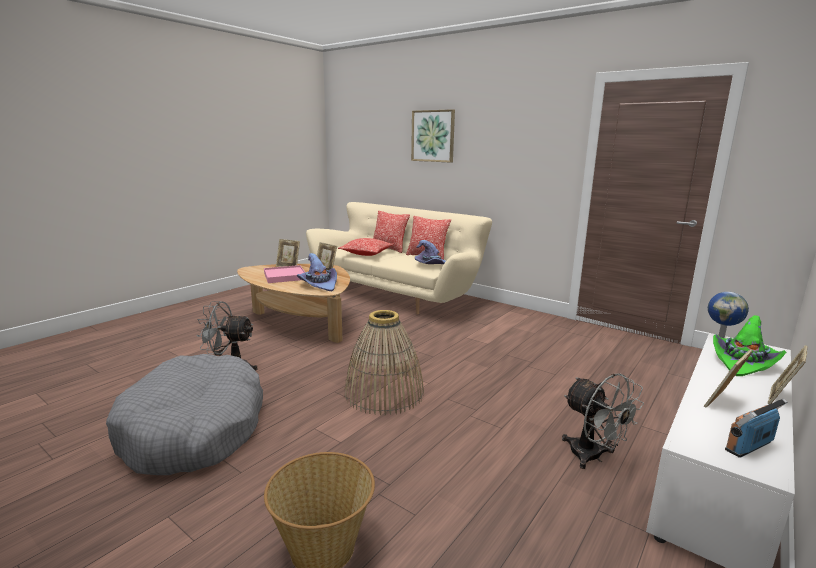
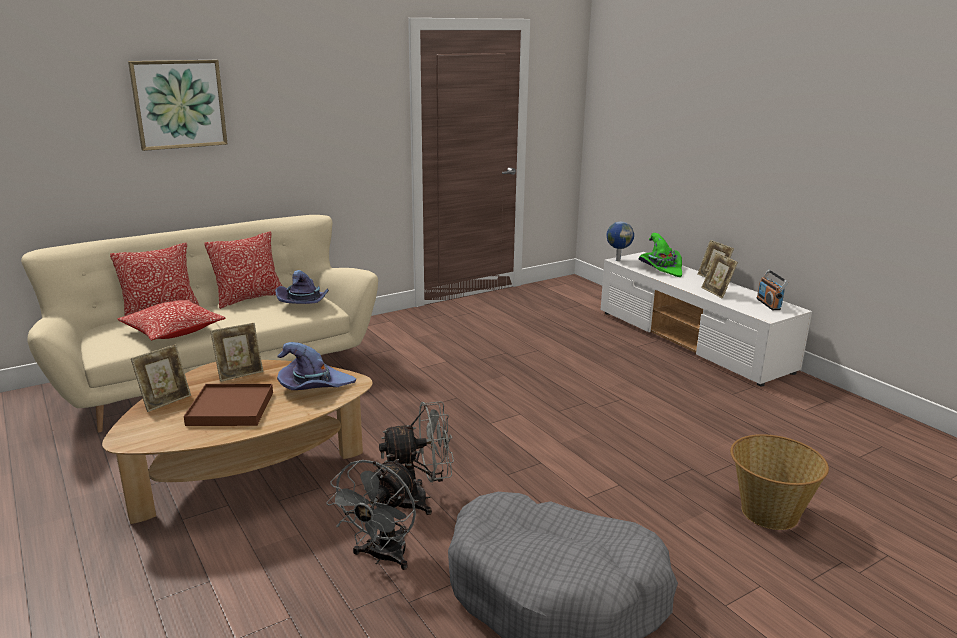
camera: 70 degrees left, 5 degrees up
(285, 276) = (230, 408): pink tray -> brown tray
(384, 393) = (529, 443): basket -> none
(593, 457) = (673, 376): grey fan -> grey fan (420, 499)

